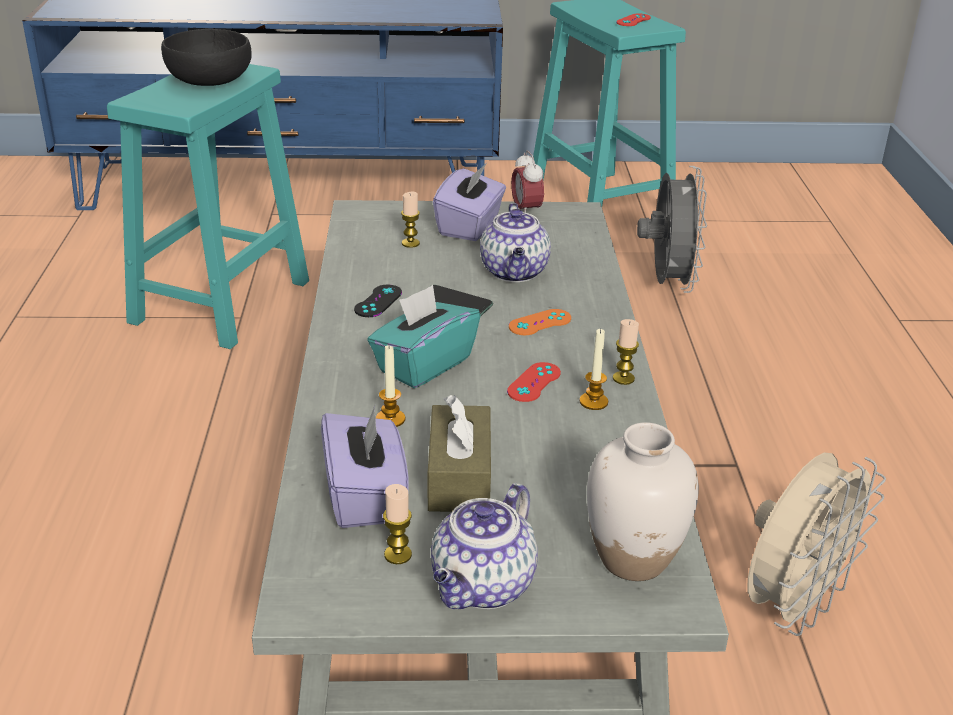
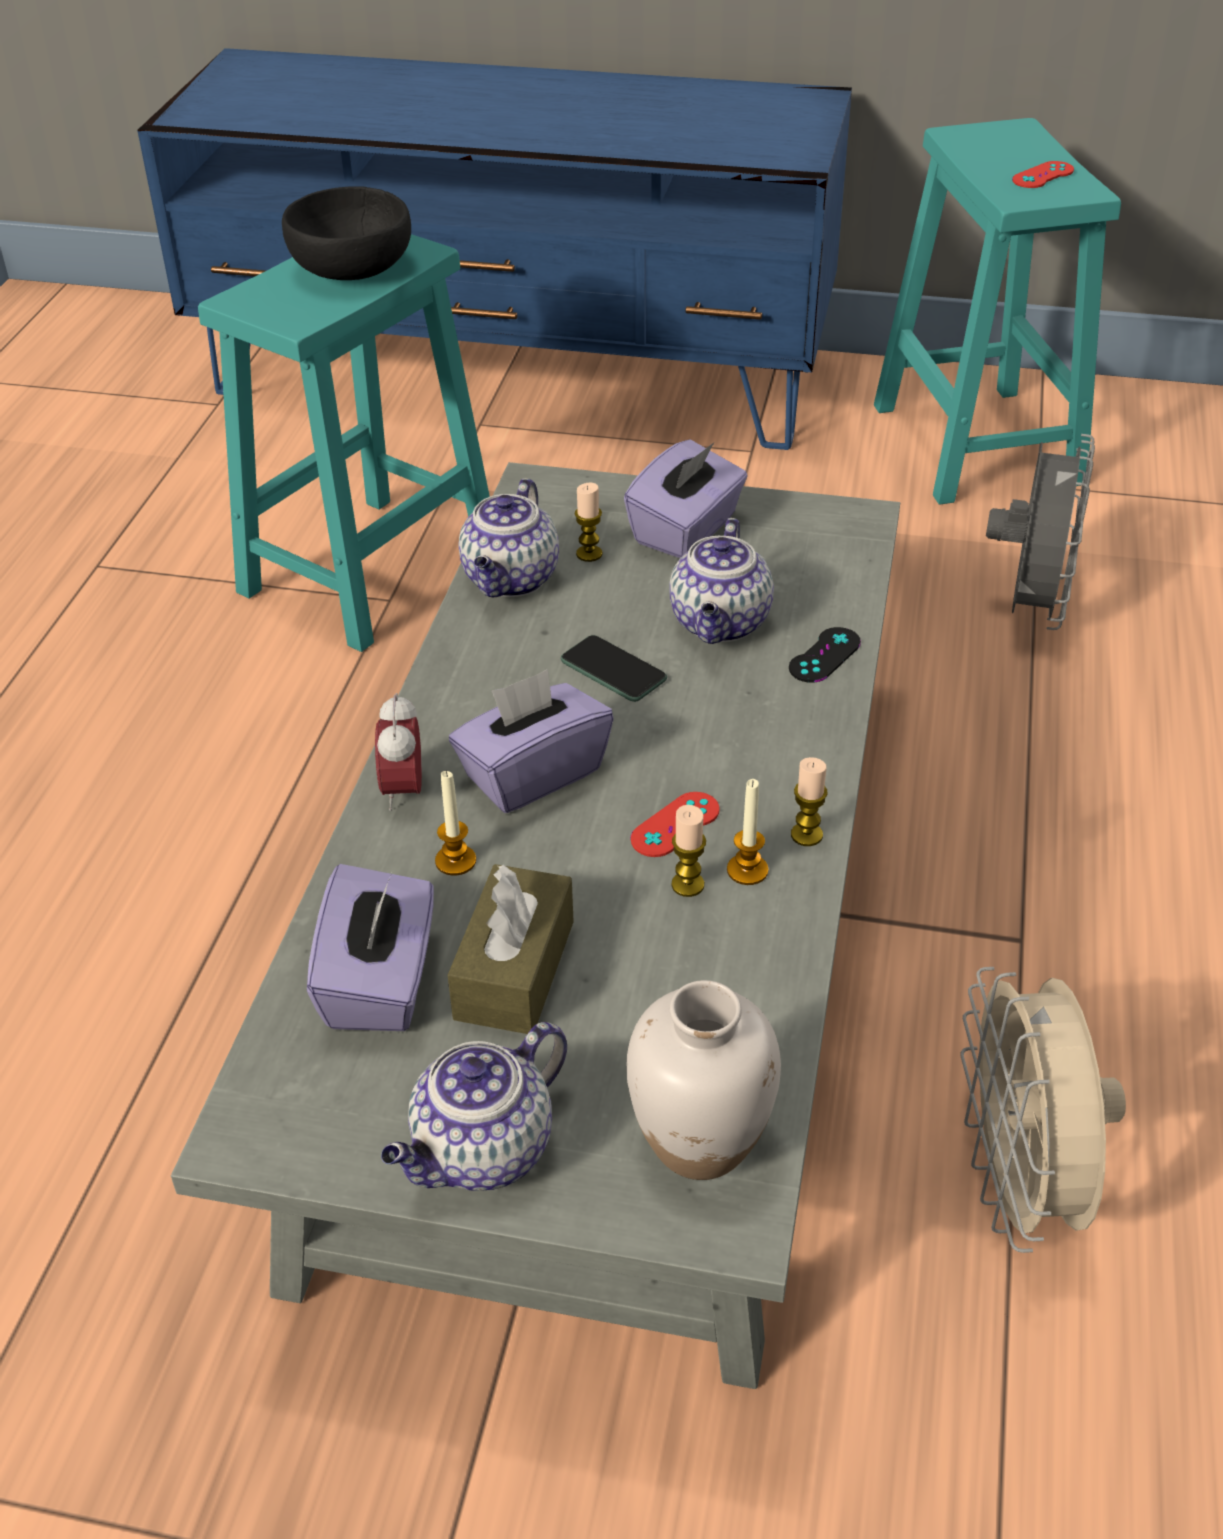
camera: 15 degrees right, 10 degrees up
(363, 261) = (511, 580): none -> teapot
(378, 301) = (508, 654): black game controller -> black game controller (824, 655)
(398, 555) = (390, 1082): candle -> candle (687, 885)
(423, 364) = (532, 773): turquoise tissue box -> purple tissue box
(526, 211) = (780, 509): alarm clock -> alarm clock (404, 790)
(540, 323) = (723, 720): orange game controller -> none
(793, 606) = (1018, 1185): beige fan -> beige fan turned 120 degrees clockwise

